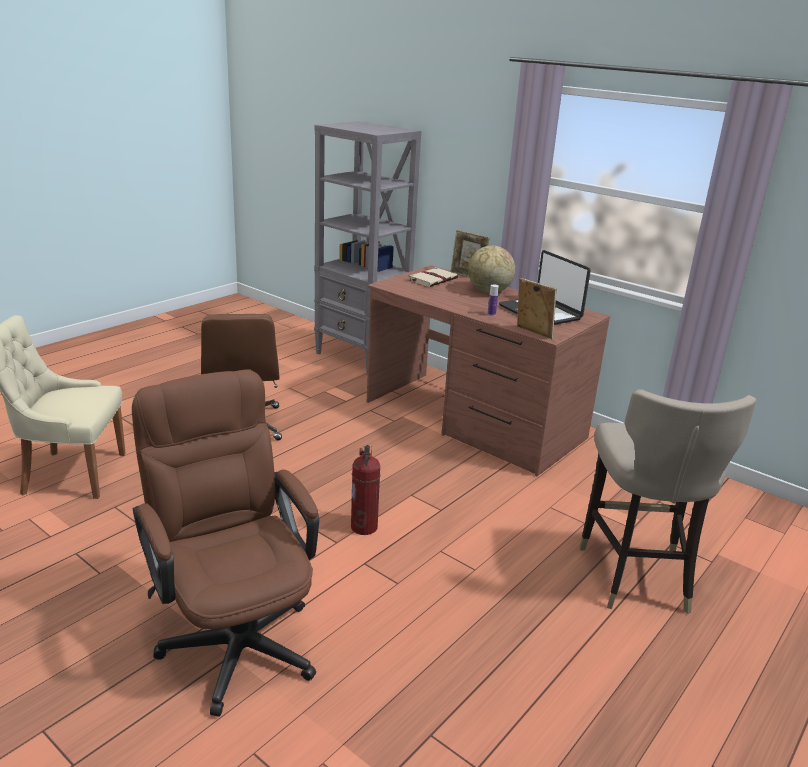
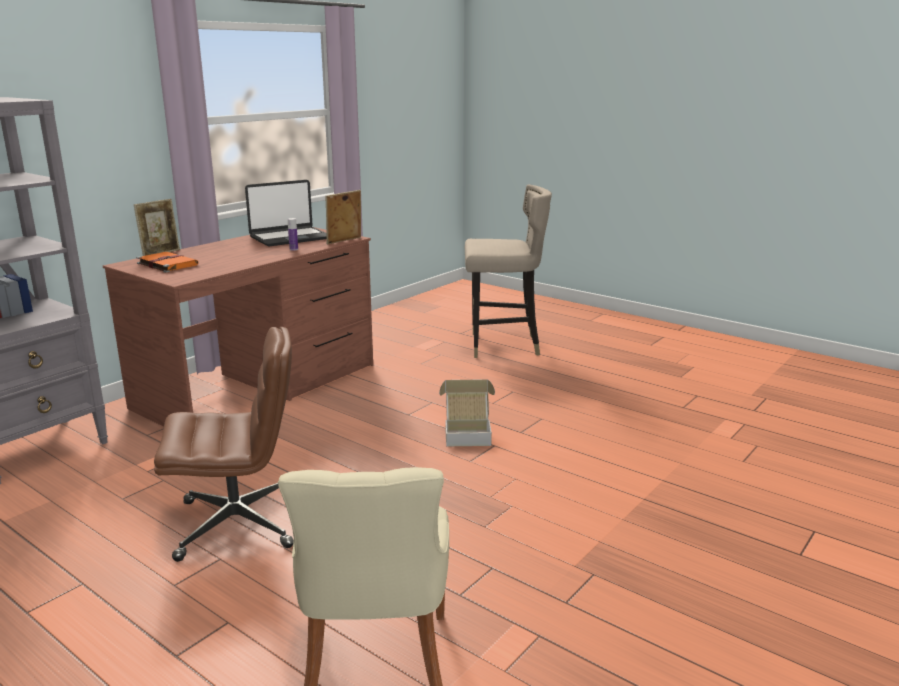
camera: 90 degrees left, 5 degrees down
(235, 635) = (639, 481): brown office chair -> none
(364, 527) = (467, 433): fire extinguisher -> cardboard box
(433, 279) = (166, 264): beige book -> orange book
(488, 291) = (220, 248): globe -> none

